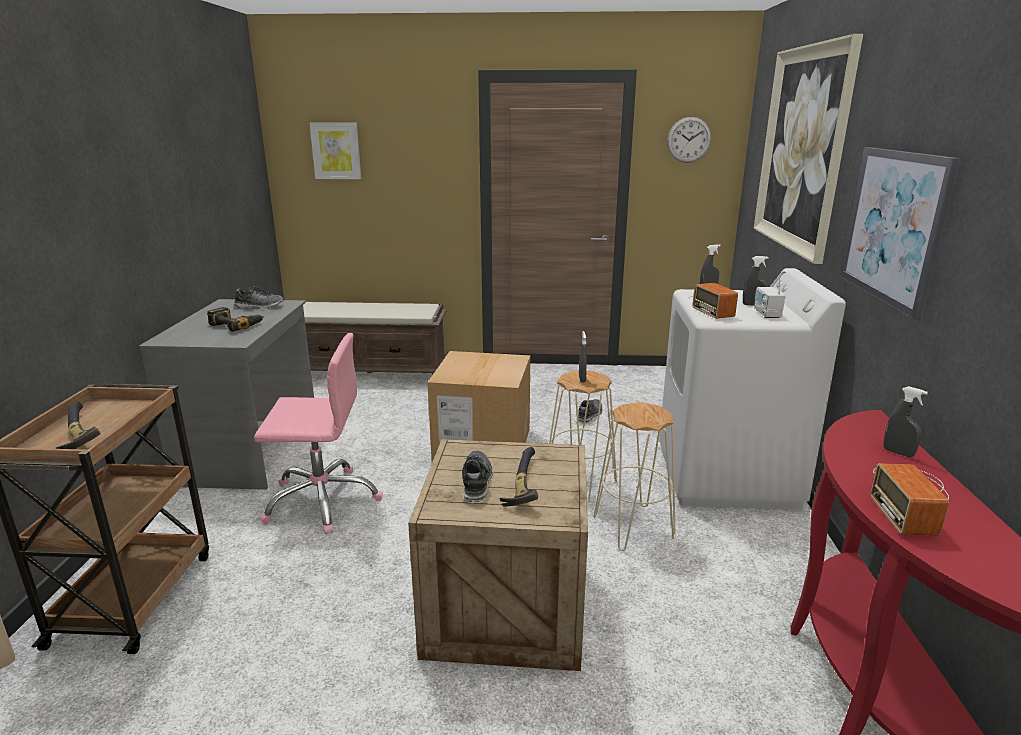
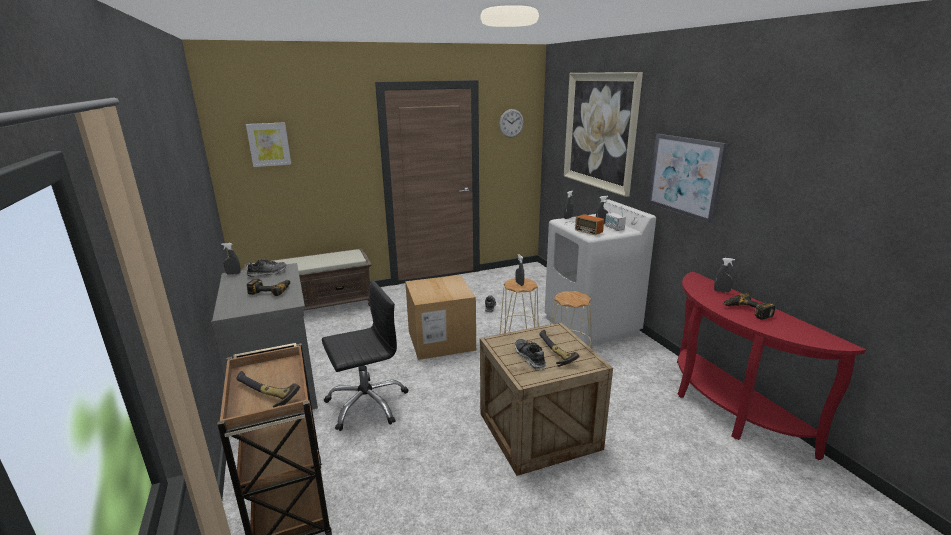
camera: 25 degrees left, 0 degrees up
(227, 301) = (233, 274): none -> grey spray bottle
(322, 500) = (366, 404): pink office chair -> black office chair
(910, 497) = (746, 311): radio -> power drill

